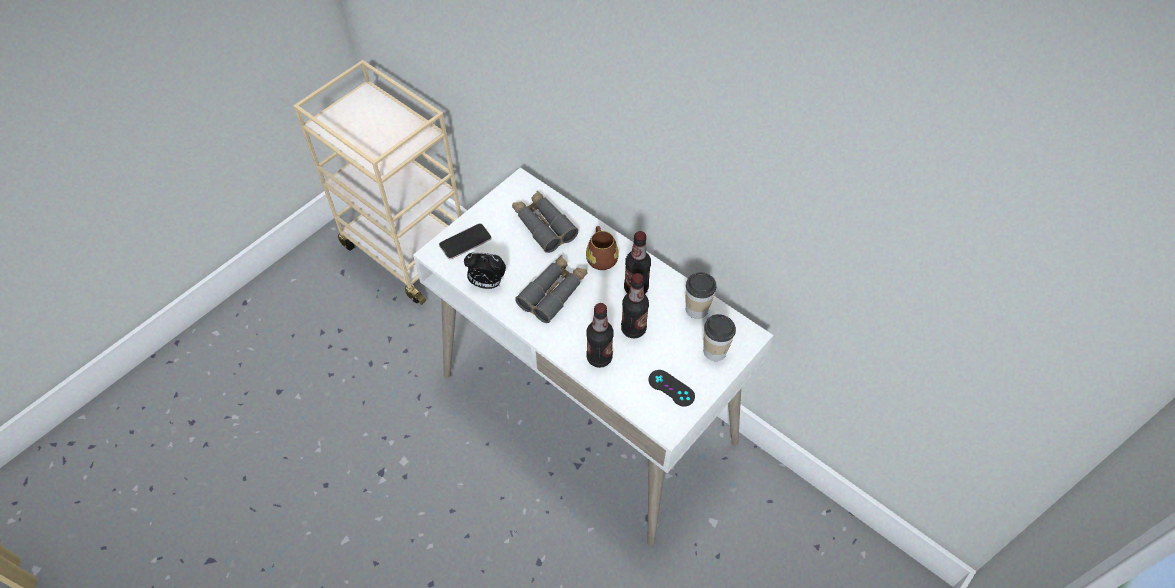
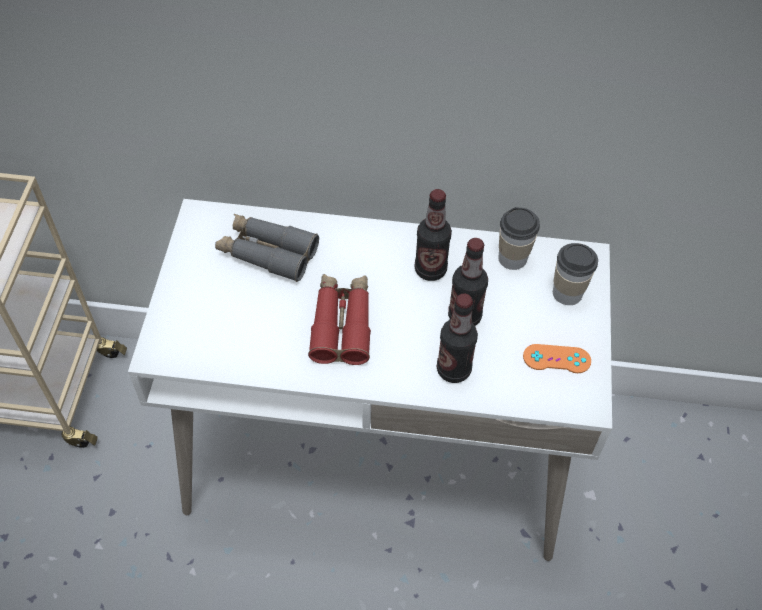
camera: 35 degrees left, 0 degrees up
(465, 242) = (185, 320): phone -> none
(487, 283) = (252, 356): alarm clock -> none
(553, 293) = (342, 324): grey binoculars -> red binoculars
(601, 257) = (363, 254): brown mug -> none
(671, 388) = (556, 359): black game controller -> orange game controller

